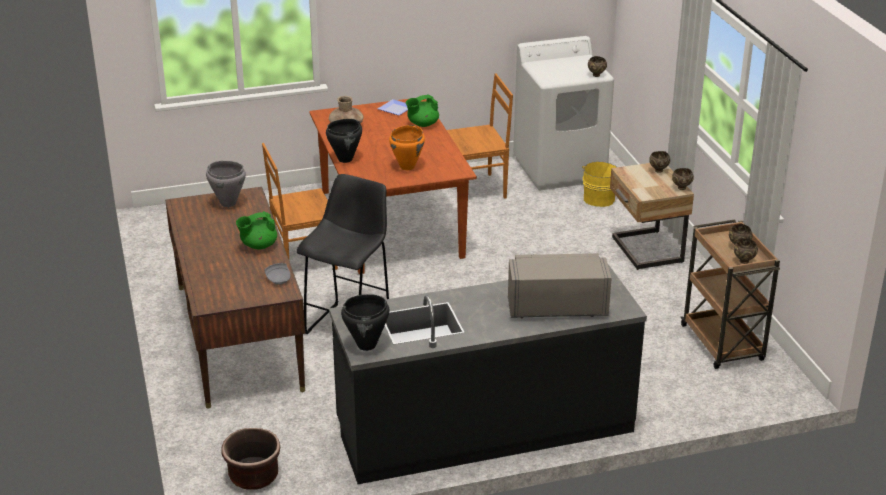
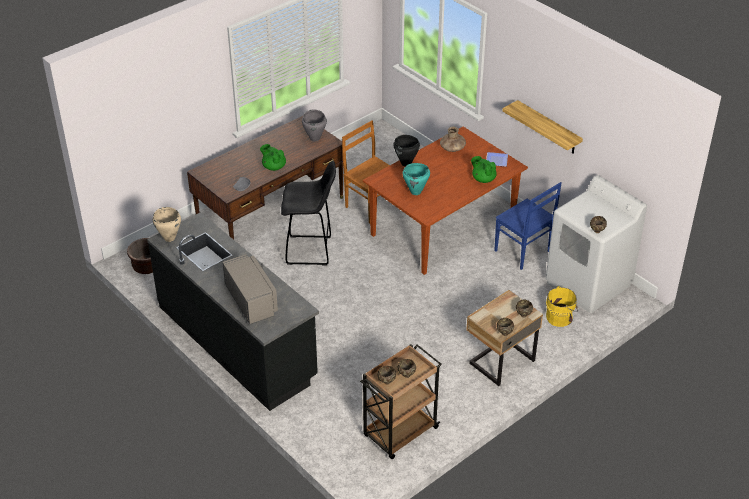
camera: 65 degrees right, 10 degrees up
(367, 345) = (169, 238): black cooking pot -> beige cooking pot
(407, 167) = (416, 192): orange cooking pot -> turquoise cooking pot
(434, 33) = (548, 128): none -> shelf
(478, 189) = (523, 252): brown chair -> blue chair

